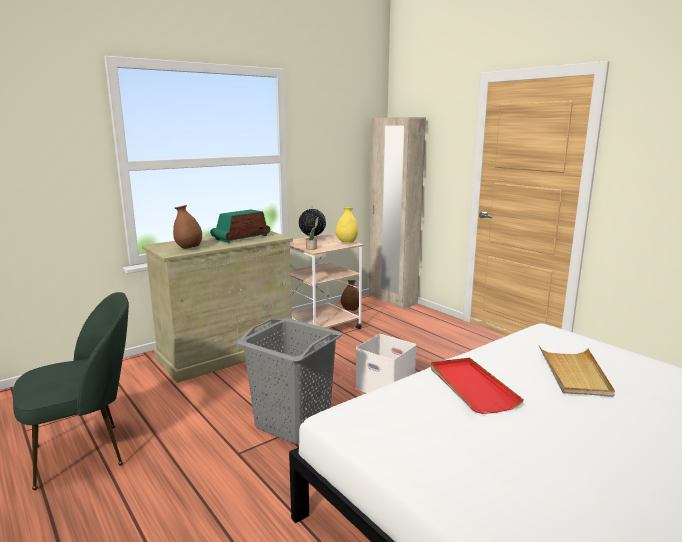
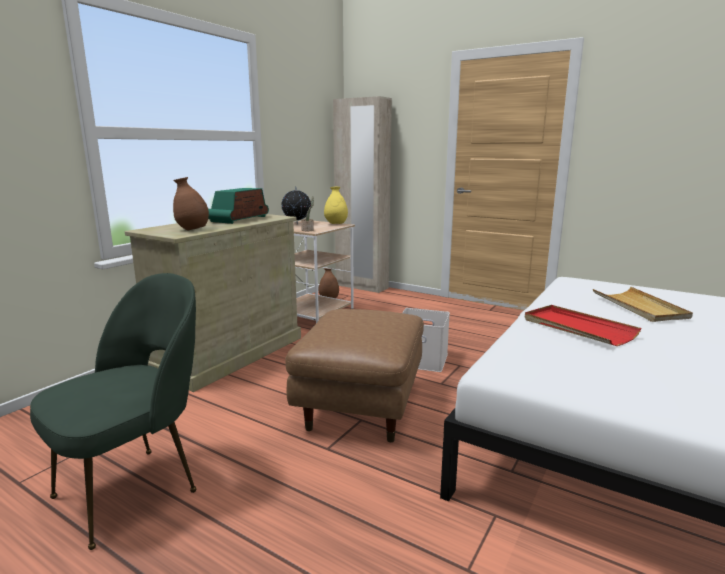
camera: 20 degrees left, 0 degrees up
(292, 423) = (361, 408): grey laundry basket -> brown ottoman

